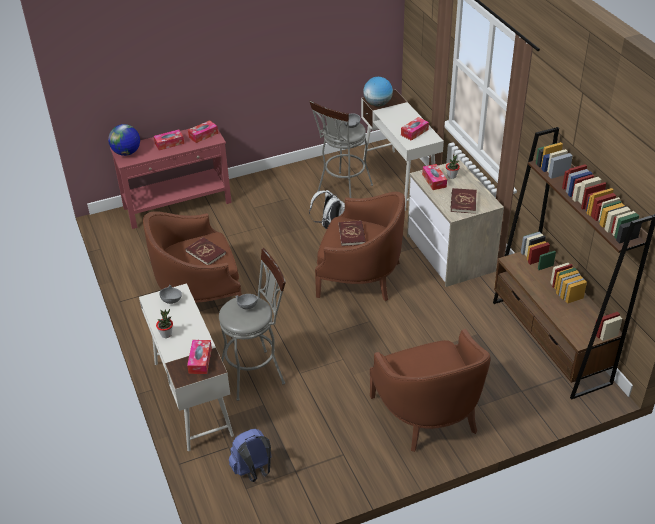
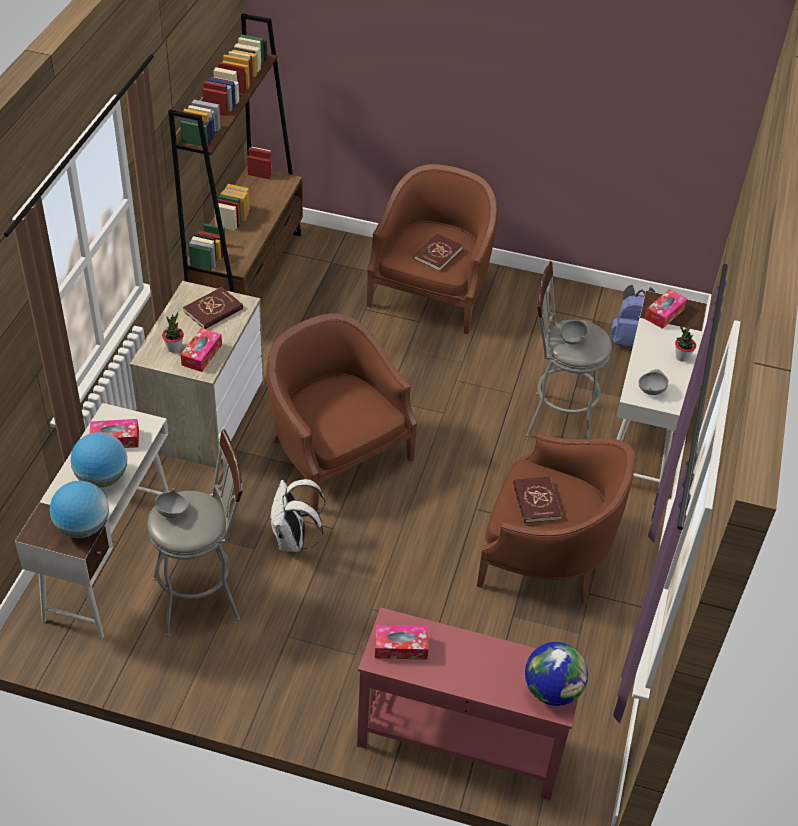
camera: 145 degrees left, 5 degrees up
(169, 143) = (468, 664): tissue box -> none
(352, 235) = (340, 415): red book -> red book (437, 254)
(397, 119) = (102, 478): none -> globe

